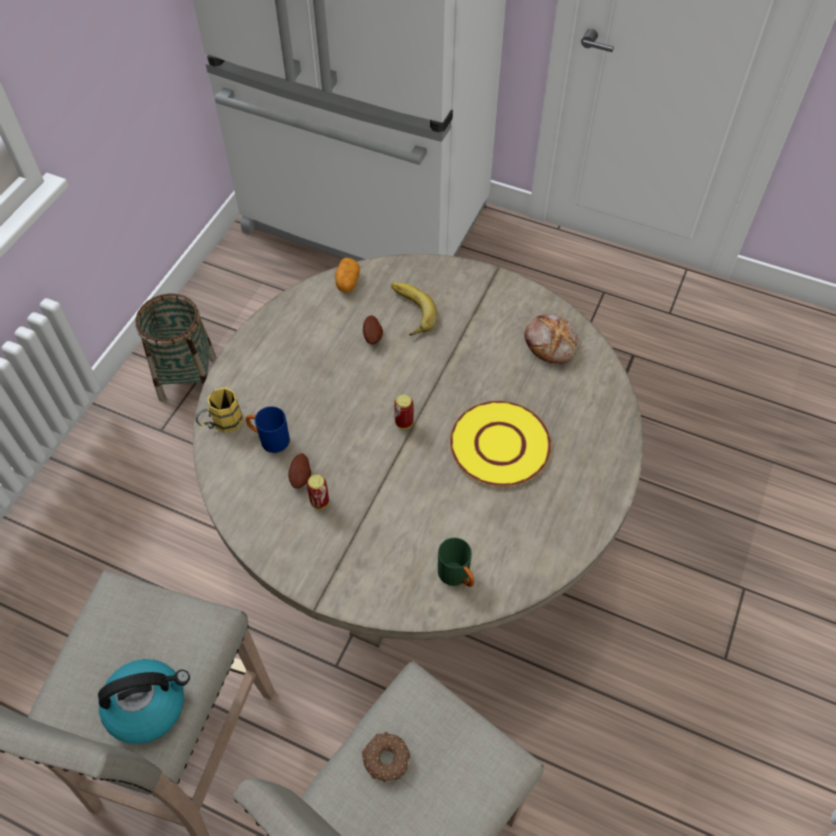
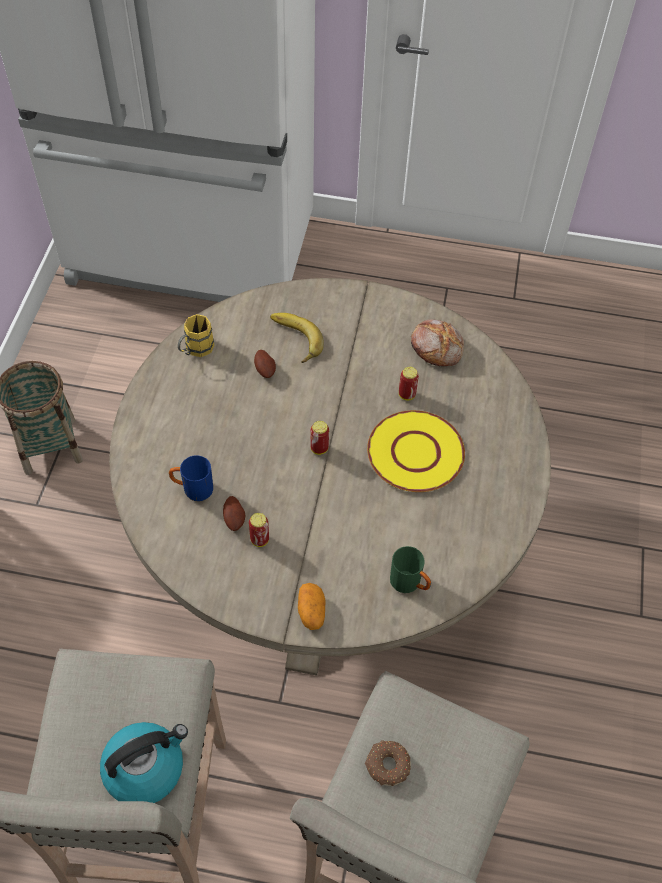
camera: 15 degrees left, 0 degrees up
(221, 424) = (140, 482): yellow mug -> yellow mug (195, 350)
(347, 282) = (225, 320): potato -> potato (311, 611)
(507, 385) = (406, 395): none -> can

